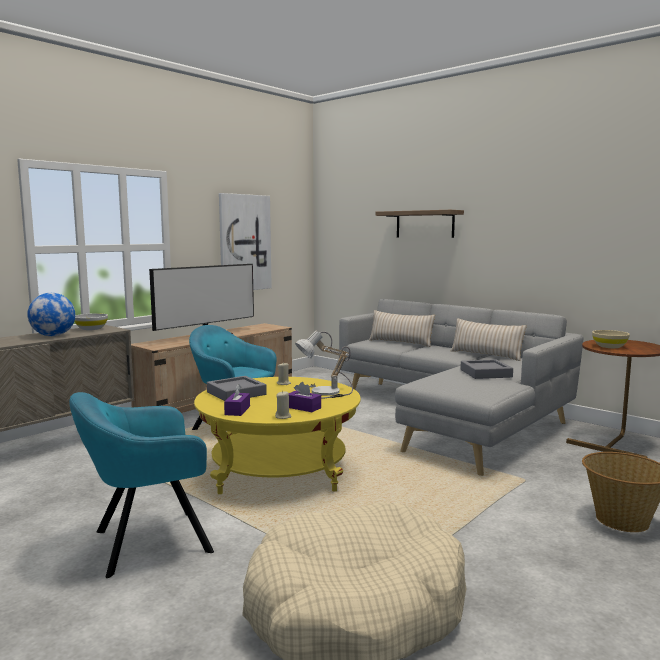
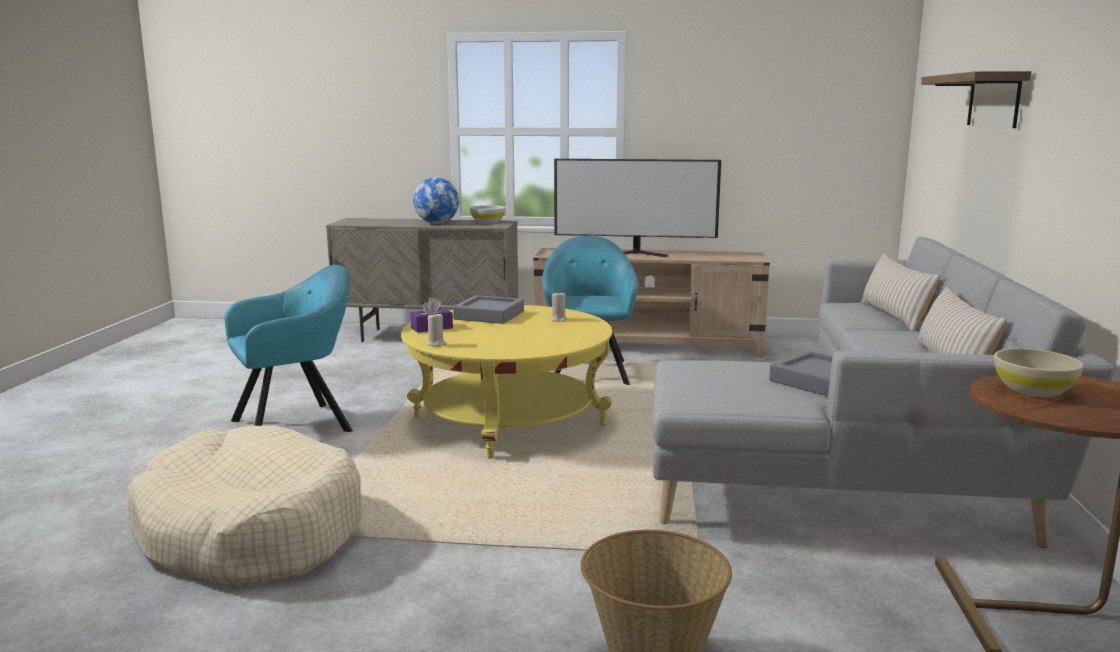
camera: 55 degrees right, 5 degrees up
(146, 542) = (297, 424): turquoise armchair -> turquoise armchair turned 120 degrees clockwise
(244, 243) = (754, 129): picture -> none
(303, 407) = (480, 343): purple tissue box -> none
(325, 392) = (554, 338): table lamp -> none

